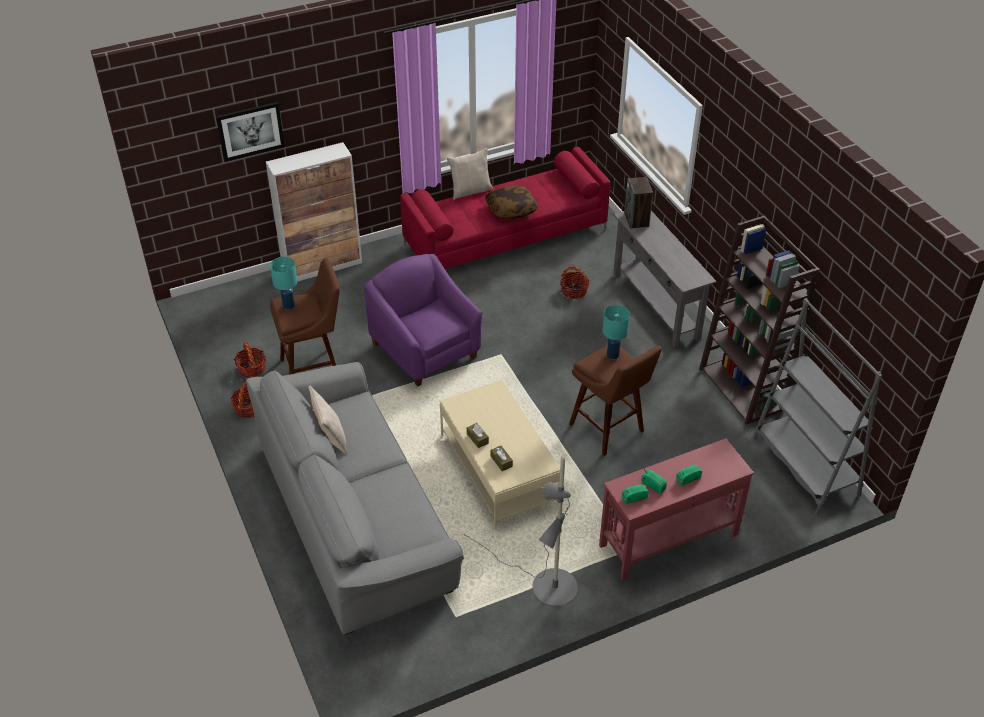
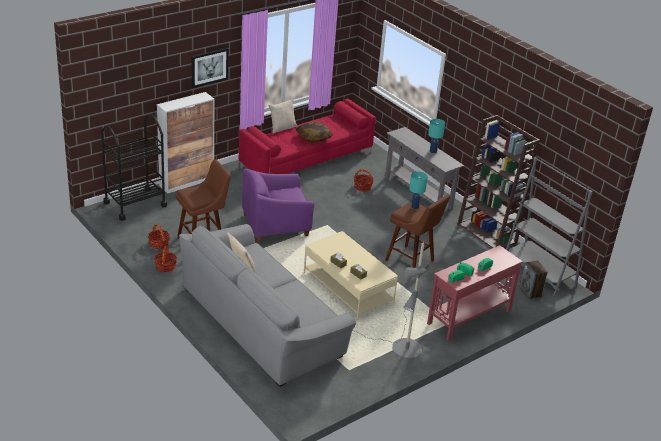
camera: 15 degrees left, 10 degrees down
(240, 298) = (135, 204): none -> black cart
(250, 131) = (149, 82): picture -> picture (209, 67)
(288, 305) = (191, 192): turquoise table lamp -> turquoise table lamp (433, 151)
(425, 350) = (276, 226): purple armchair -> purple armchair turned 60 degrees counterclockwise
(636, 220) = (402, 135): speaker -> speaker (530, 292)

